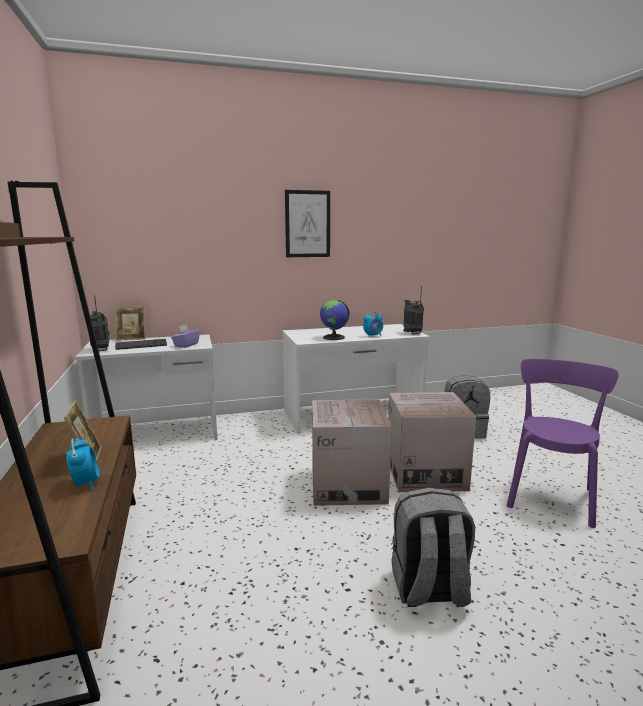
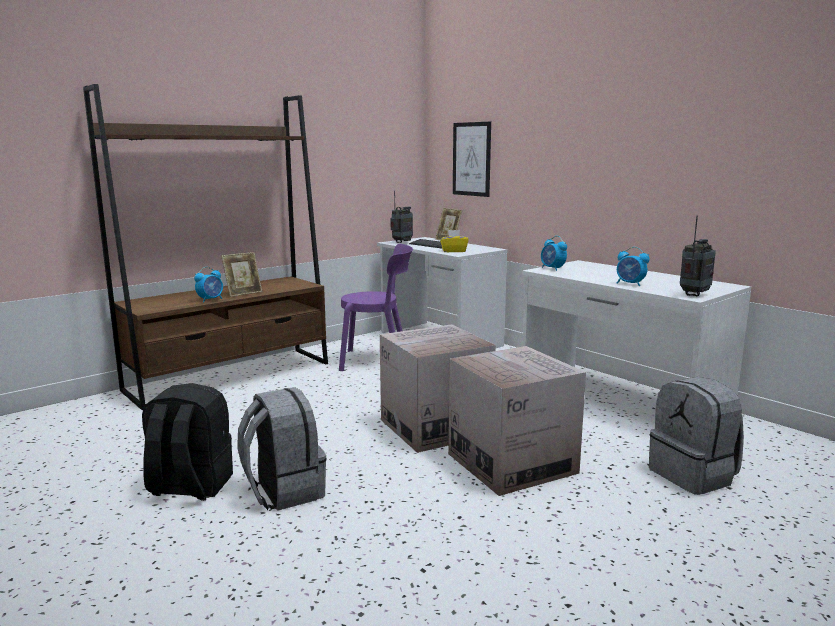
camera: 65 degrees right, 0 degrees up
(186, 345) = (453, 251): purple tissue box -> yellow tissue box
(304, 339) = (552, 269): none -> alarm clock
(307, 224) = (625, 119): picture -> picture (471, 159)
(334, 337) = (583, 275): globe -> none
(393, 662) = (190, 486): none -> black backpack
(551, 496) = (555, 561): purple chair -> purple chair (378, 361)

